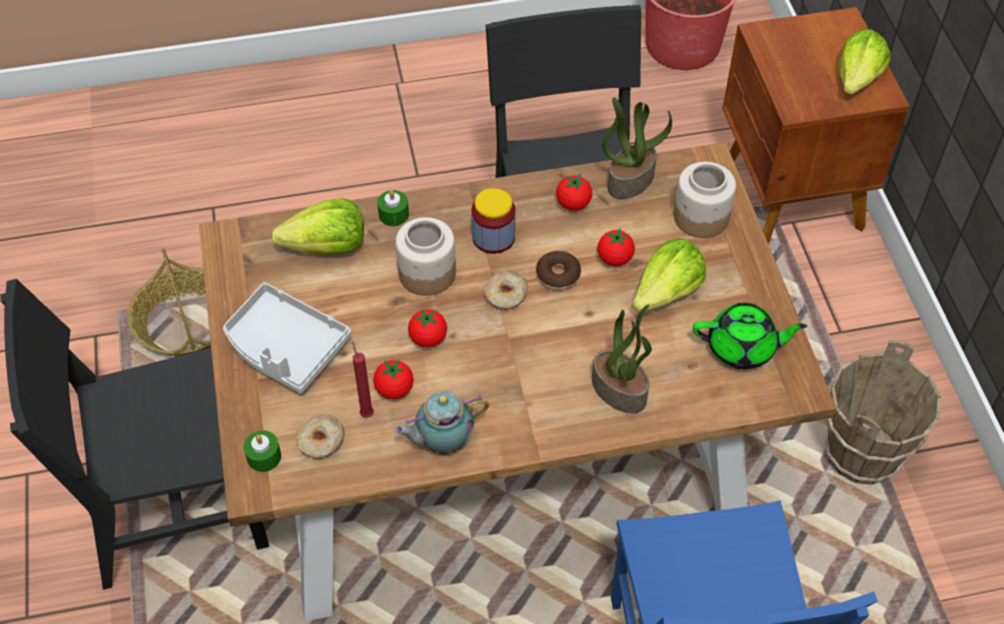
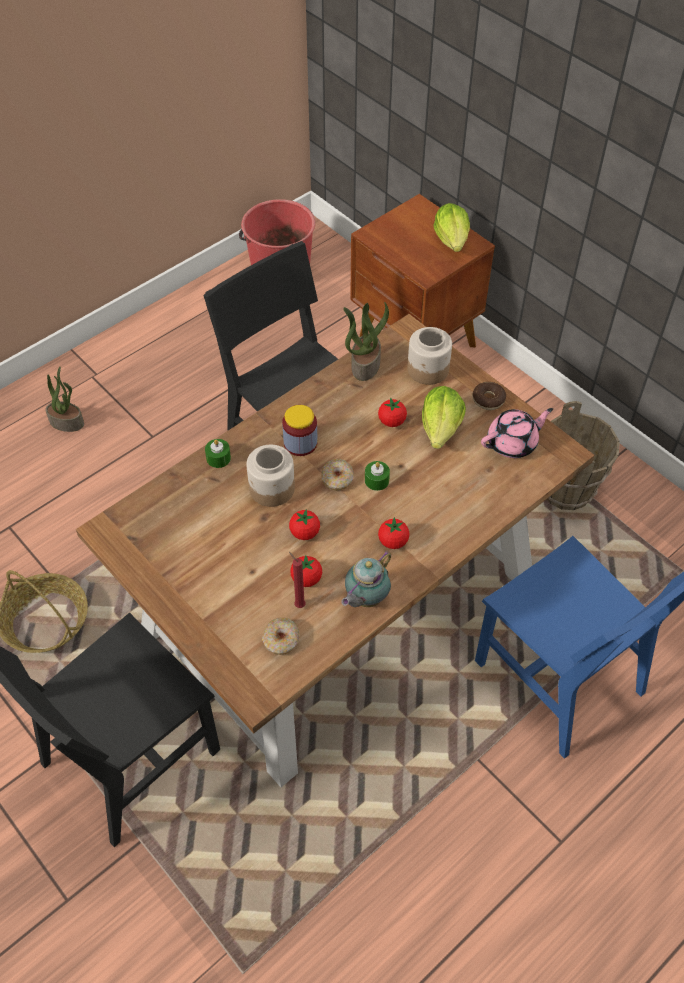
camera: 30 degrees left, 0 degrees up
(264, 456) = (247, 671): green candle -> green candle (376, 480)
(285, 347) = (207, 587): grey tray -> none
(327, 247) = (186, 503): lettuce -> none
(558, 275) = (362, 449): donut -> donut (488, 399)
(573, 203) = (338, 396): tomato -> tomato (393, 541)
(620, 390) = (456, 506): potted plant -> potted plant (67, 422)
(742, 348) = (513, 443): green teapot -> pink teapot

